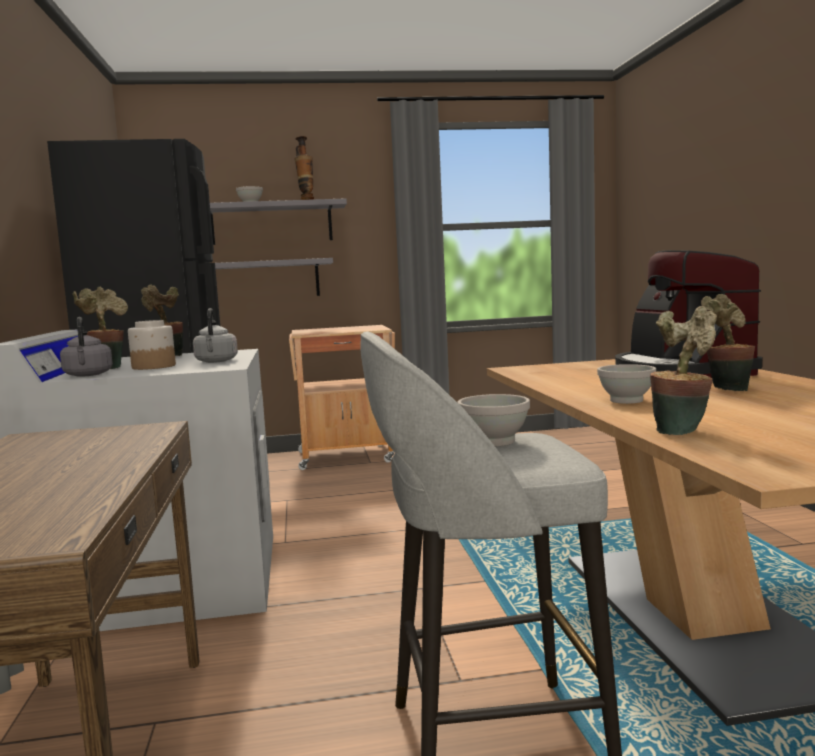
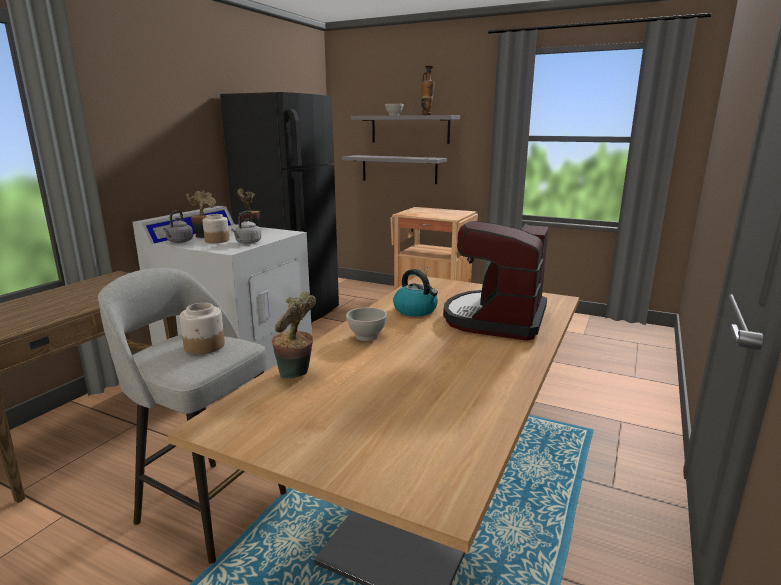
camera: 35 degrees right, 10 degrees up
(495, 441) = (205, 346): white bowl -> jar
(593, 382) = (416, 310): none -> kettle
(727, 389) = (456, 347): potted plant -> none

